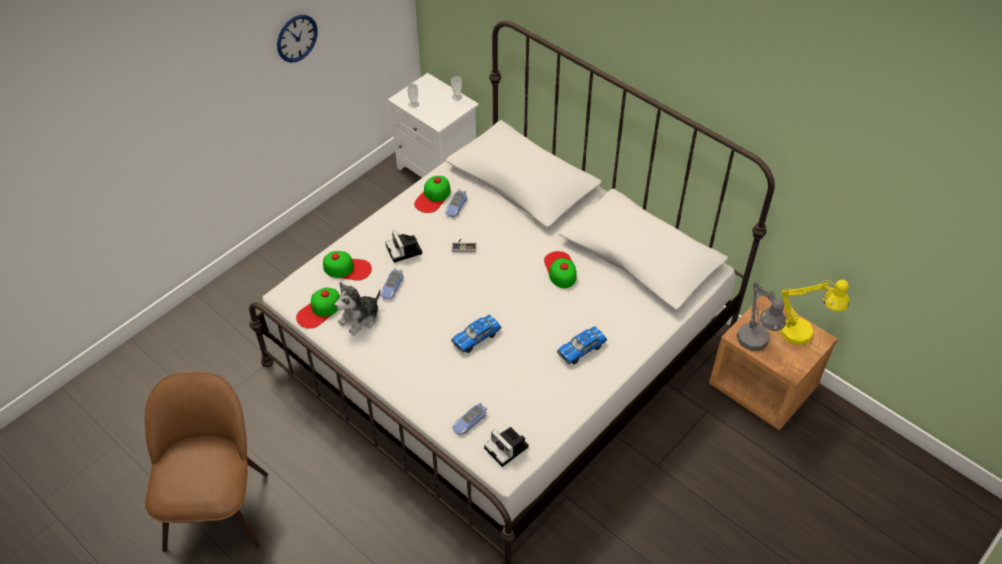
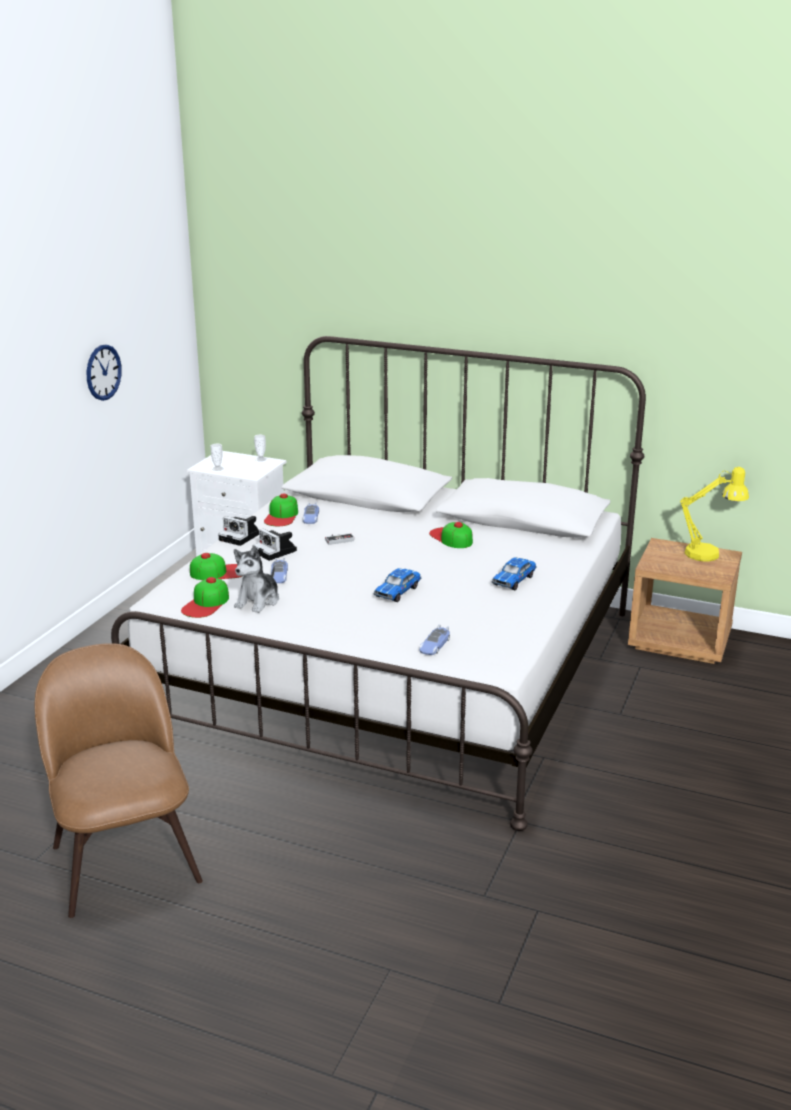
camera: 20 degrees left, 25 degrees down
(508, 448) = (491, 655): camera -> camera (241, 537)
(755, 343) = (670, 567): grey table lamp -> none

